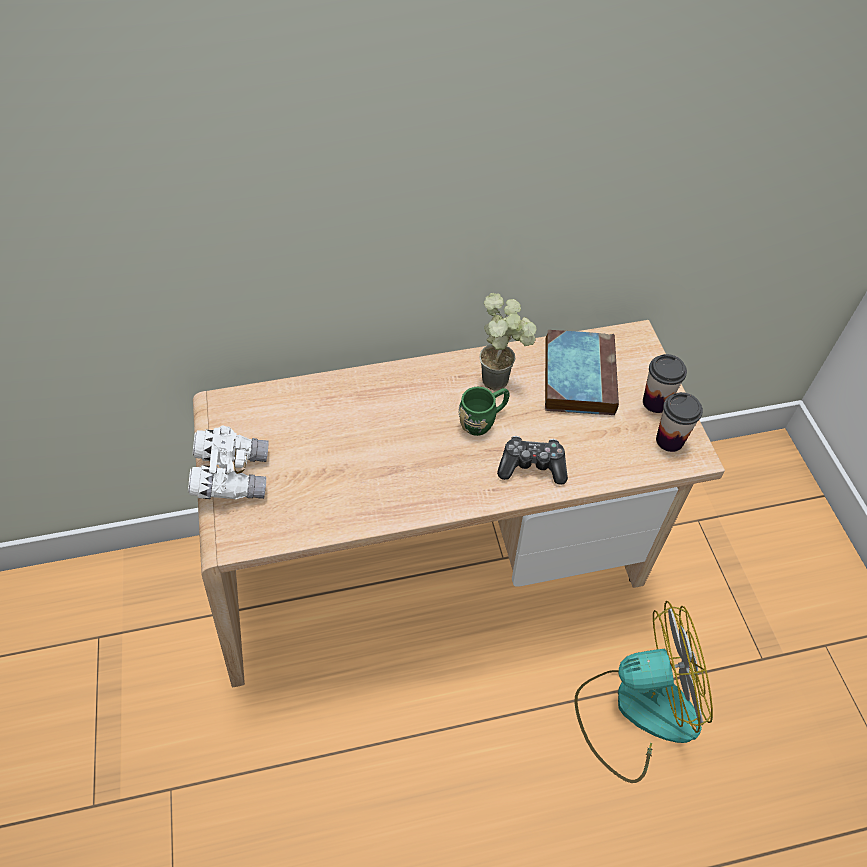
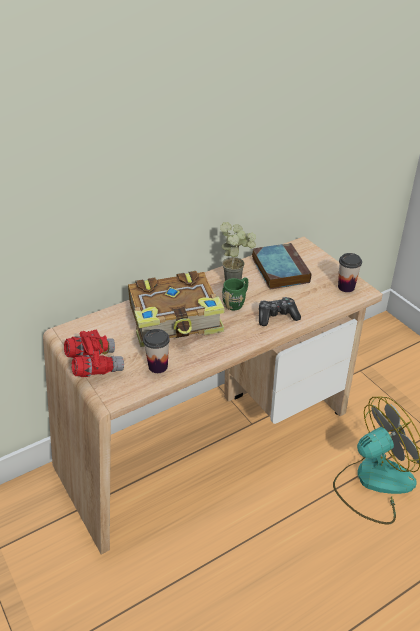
camera: 20 degrees left, 15 degrees down
(232, 476) = (94, 365): white binoculars -> red binoculars
(380, 428) = (176, 320): none -> book
(655, 402) = (329, 272): cup -> cup (158, 366)

